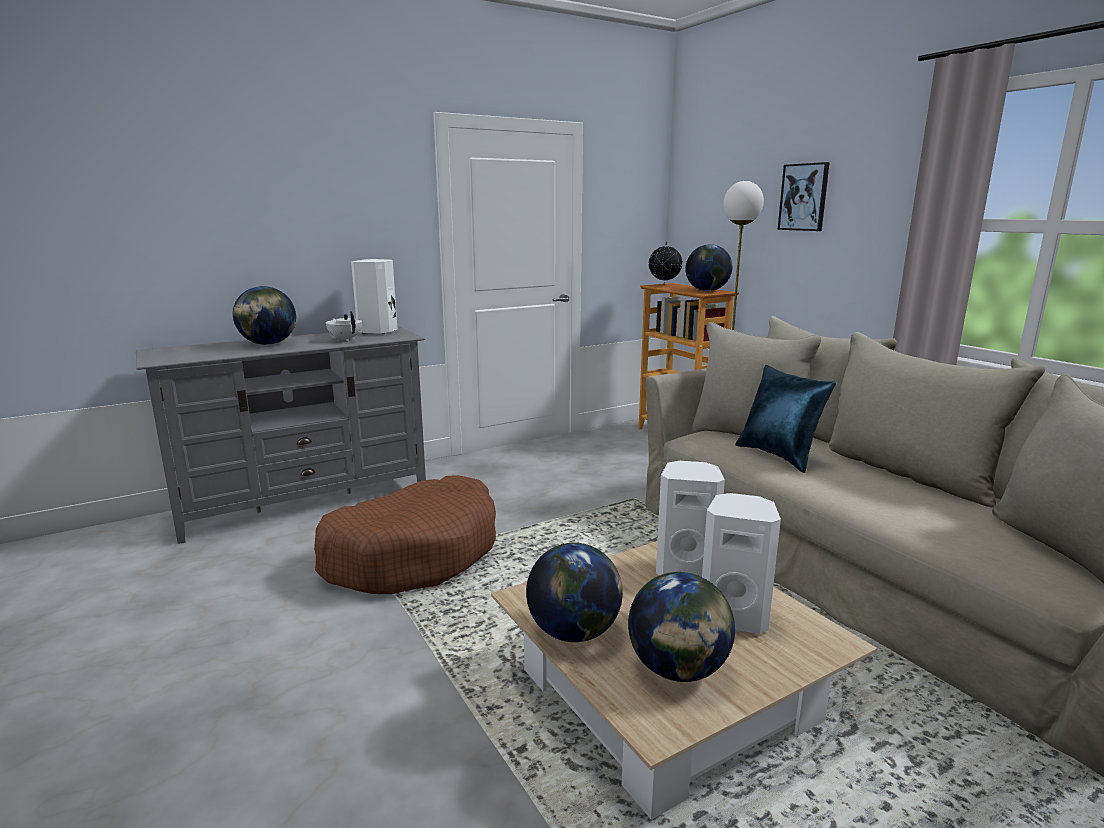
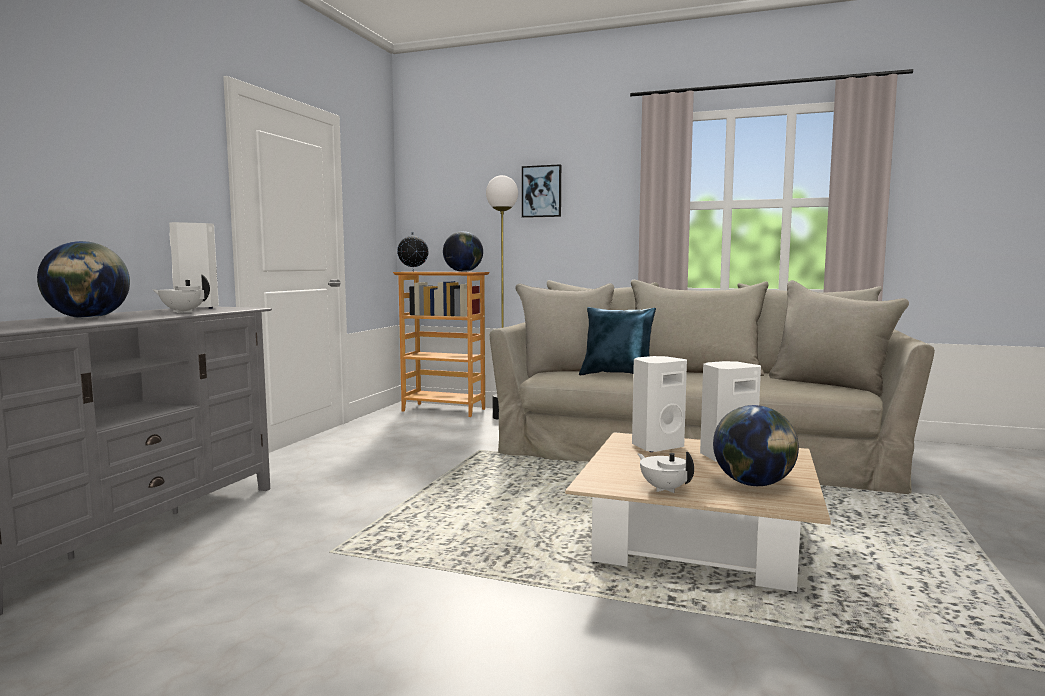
camera: 40 degrees left, 10 degrees down
(413, 554) = (352, 532): brown dog bed -> none
(574, 632) = (664, 489): globe -> white teapot

